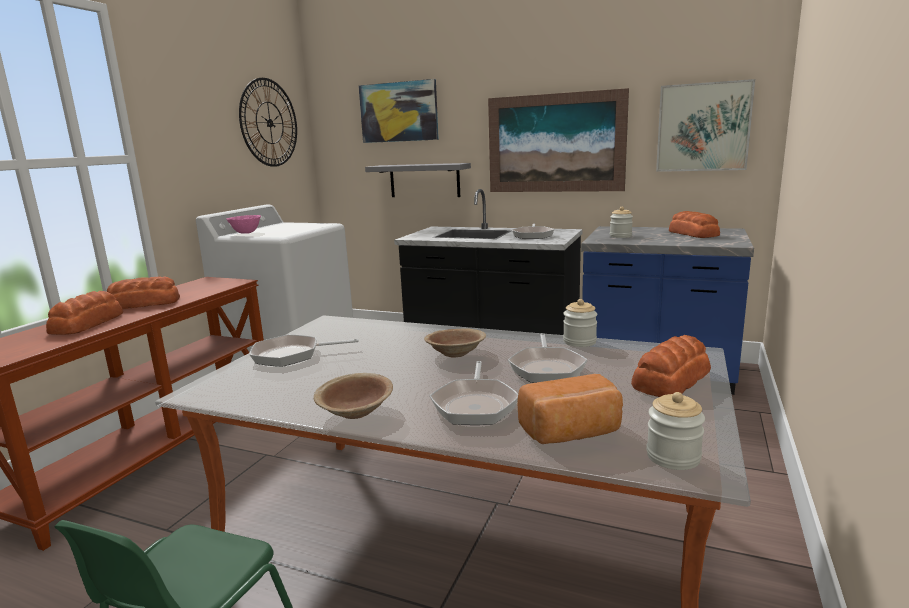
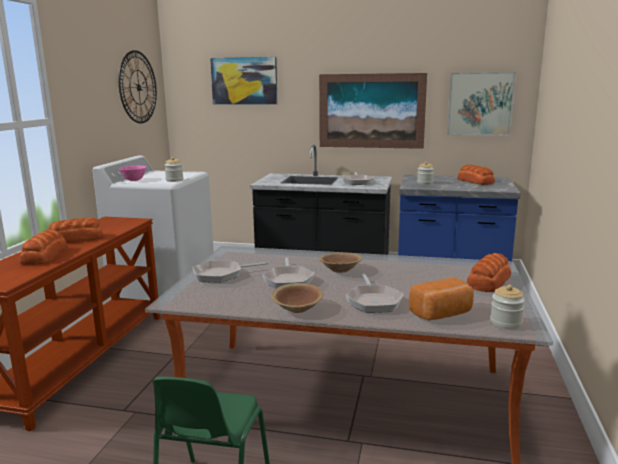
camera: 10 degrees left, 0 degrees up
(424, 180) = (264, 136): grey shelf -> none
(547, 368) = (407, 277): frying pan -> frying pan (288, 280)
(579, 341) = (420, 260): jar -> jar (174, 180)

